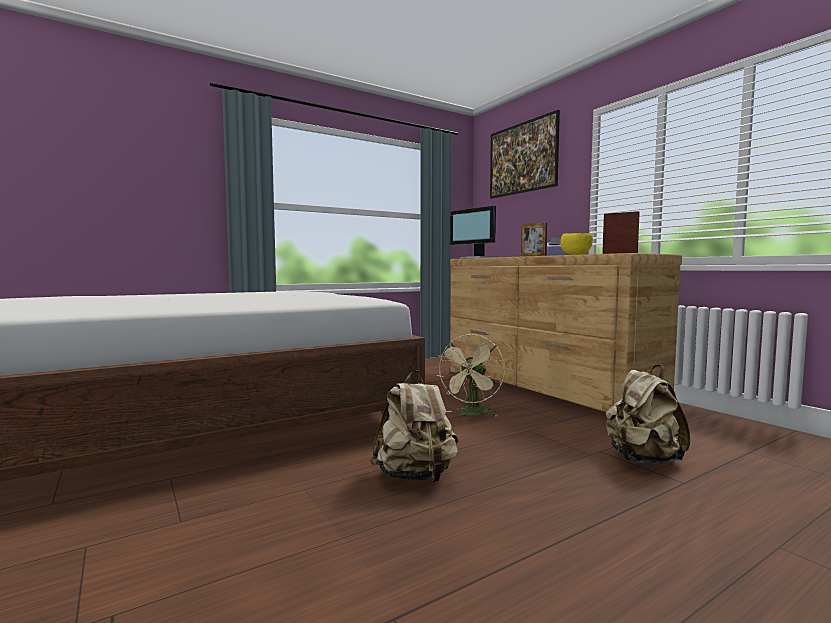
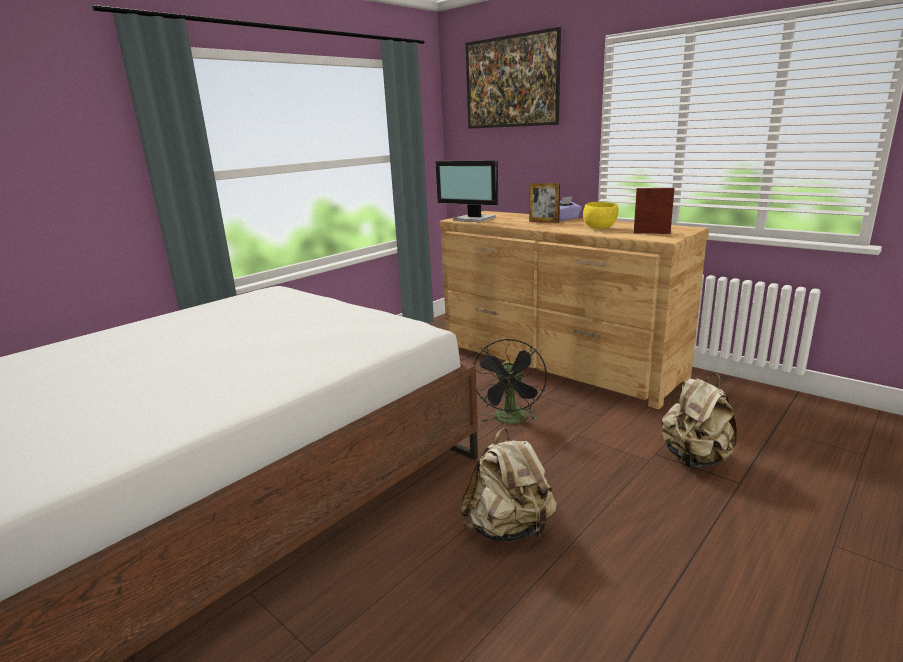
camera: 15 degrees left, 15 degrees up
(472, 414) = (511, 420): beige fan -> black fan

